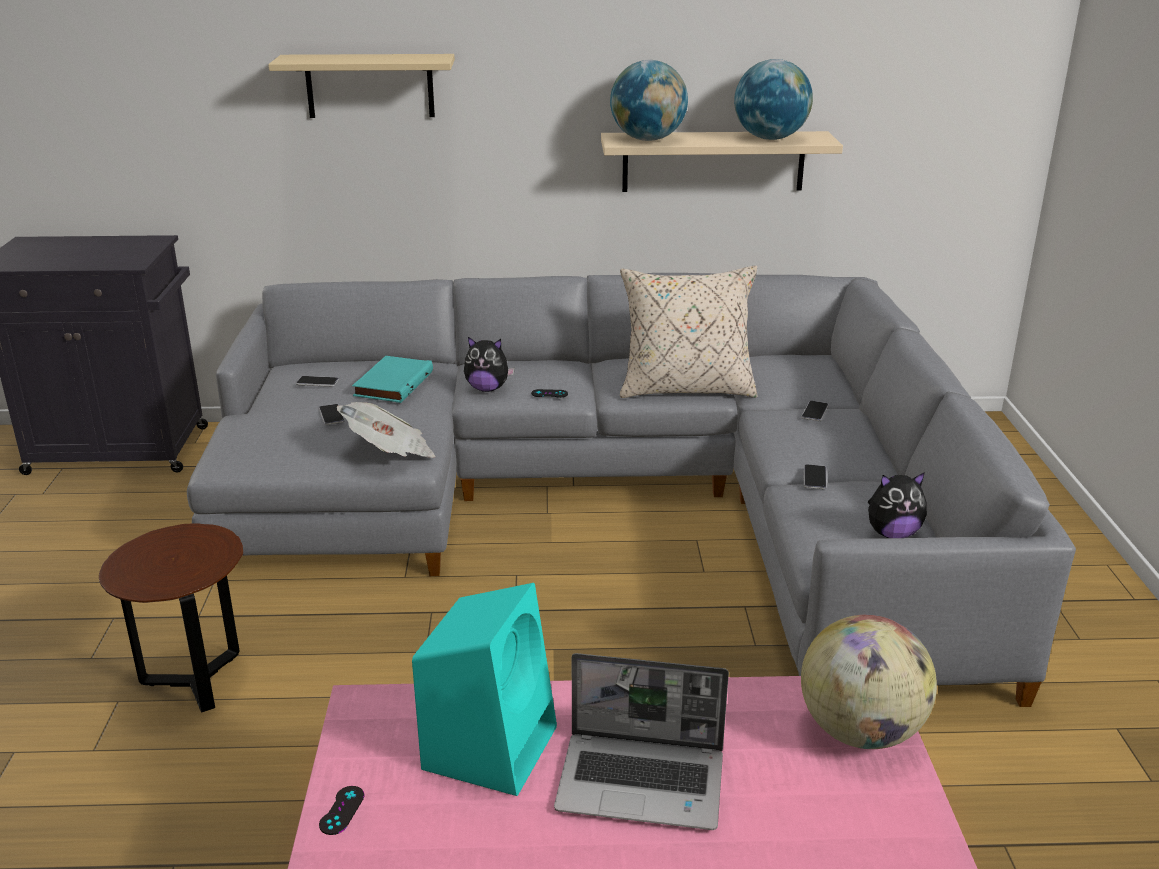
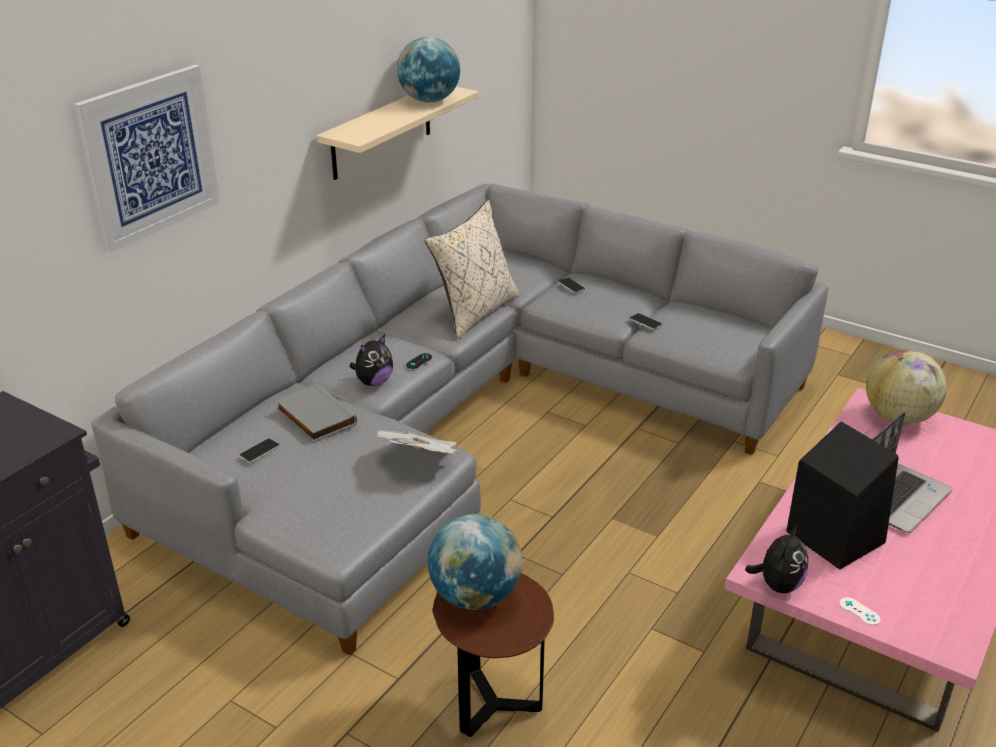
camera: 55 degrees left, 5 degrees up
(331, 415) = (335, 463): phone -> none
(342, 810) = (859, 611): black game controller -> white game controller
(370, 86) = (150, 156): beige shelf -> picture
(392, 383) = (314, 417): turquoise book -> grey book
(491, 745) = (832, 536): turquoise speaker -> black speaker
(648, 140) = (367, 129): globe -> globe (475, 596)
(892, 534) = (731, 328): plush toy -> plush toy (777, 585)

